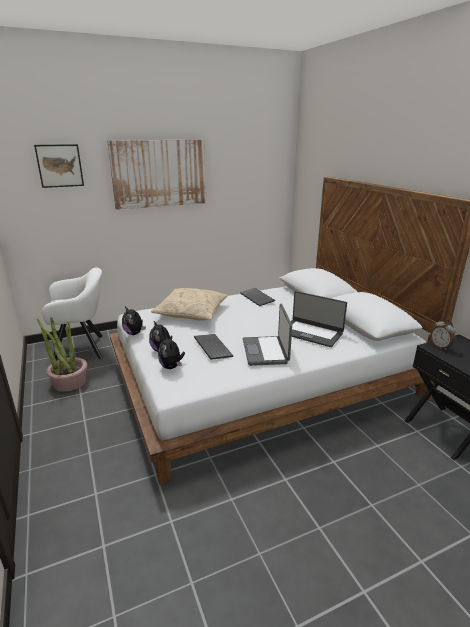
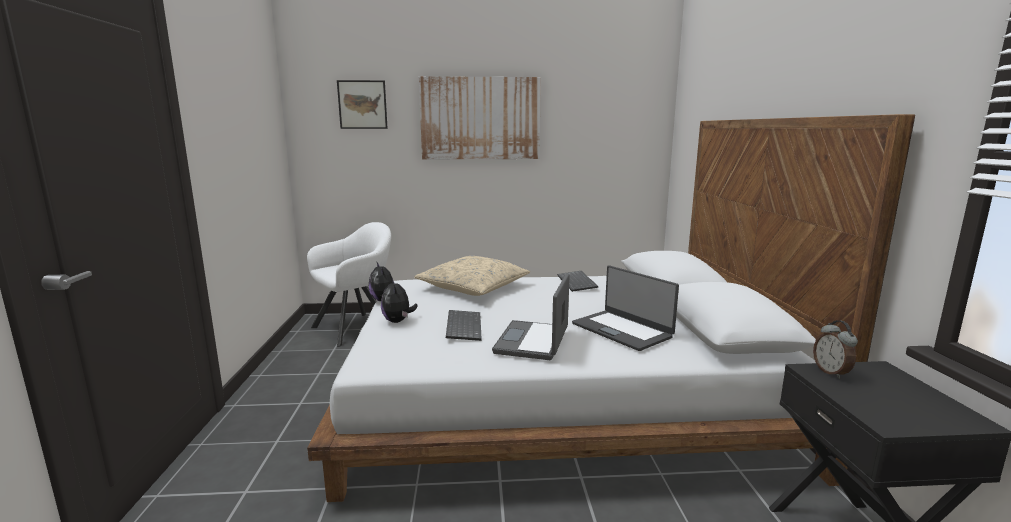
camera: 20 degrees right, 10 degrees down
(69, 382) = (316, 359): potted plant -> none
(82, 349) = (357, 327): white armchair -> white armchair turned 45 degrees counterclockwise
(171, 367) = (391, 339): plush toy -> none

